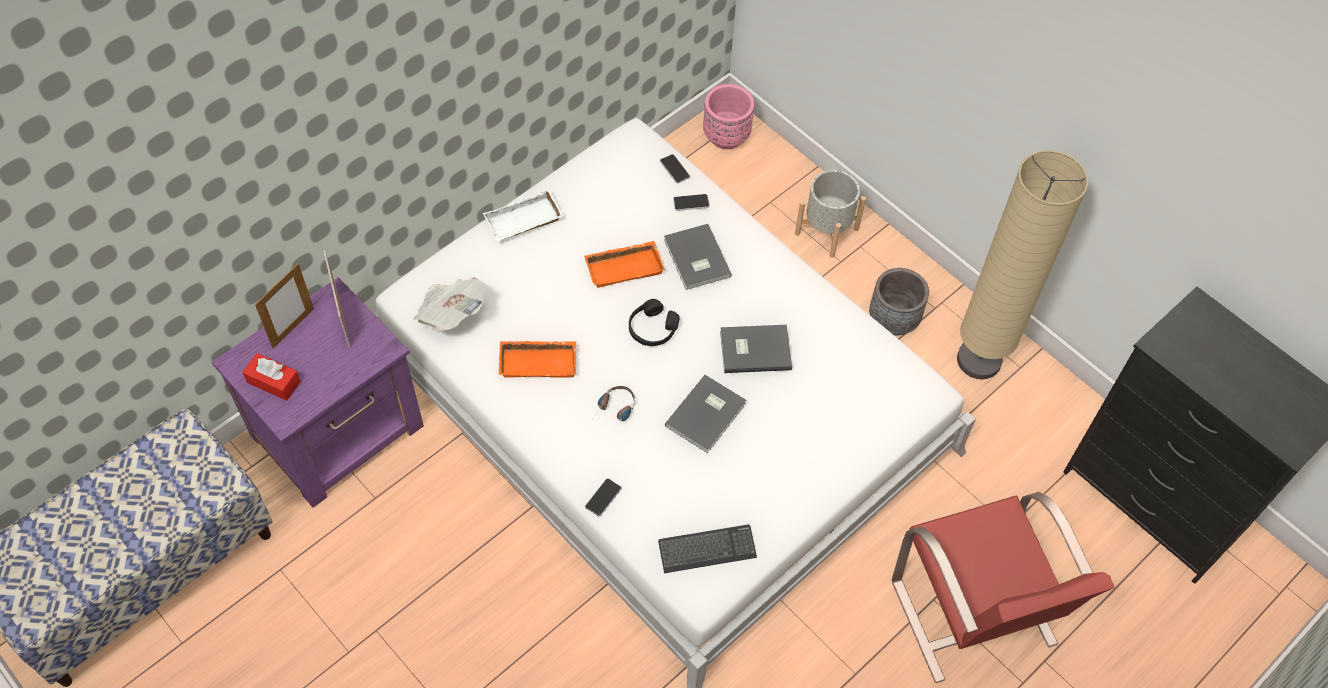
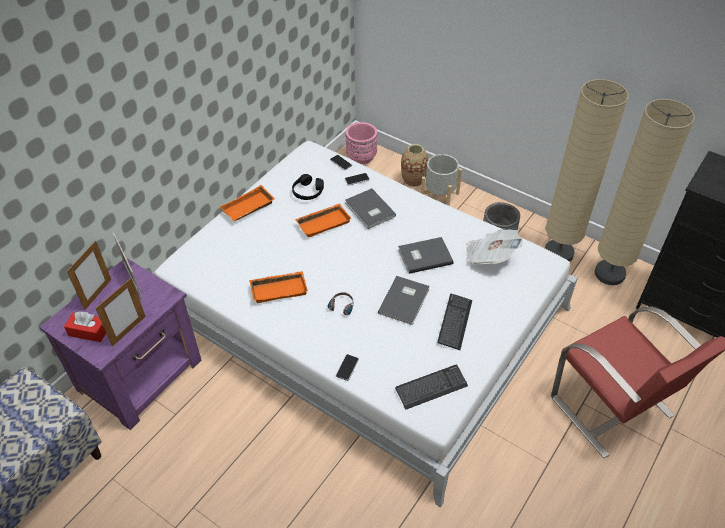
camera: 10 degrees left, 10 degrees down
(325, 391) = (128, 331): none -> picture frame
(452, 313) = (211, 270): newspaper -> newspaper (490, 256)
(523, 222) = (248, 208): white tray -> orange tray
(652, 328) = (352, 255): black headphones -> black headphones (307, 192)
(767, 461) = (455, 322): none -> keyboard
(796, 192) = (413, 180): none -> vase
(1044, 409) = (609, 274): none -> beige floor lamp

